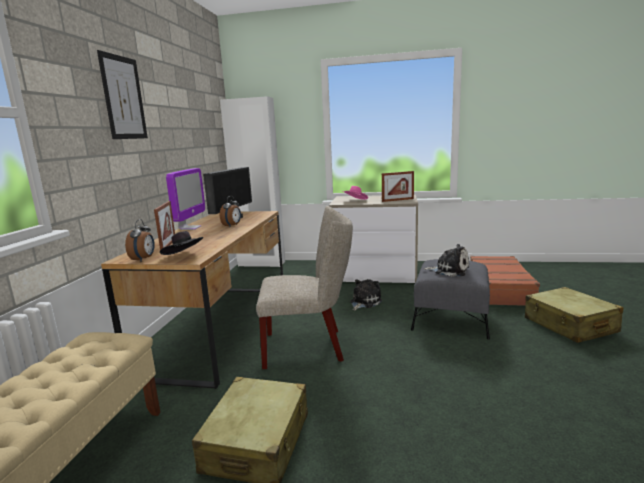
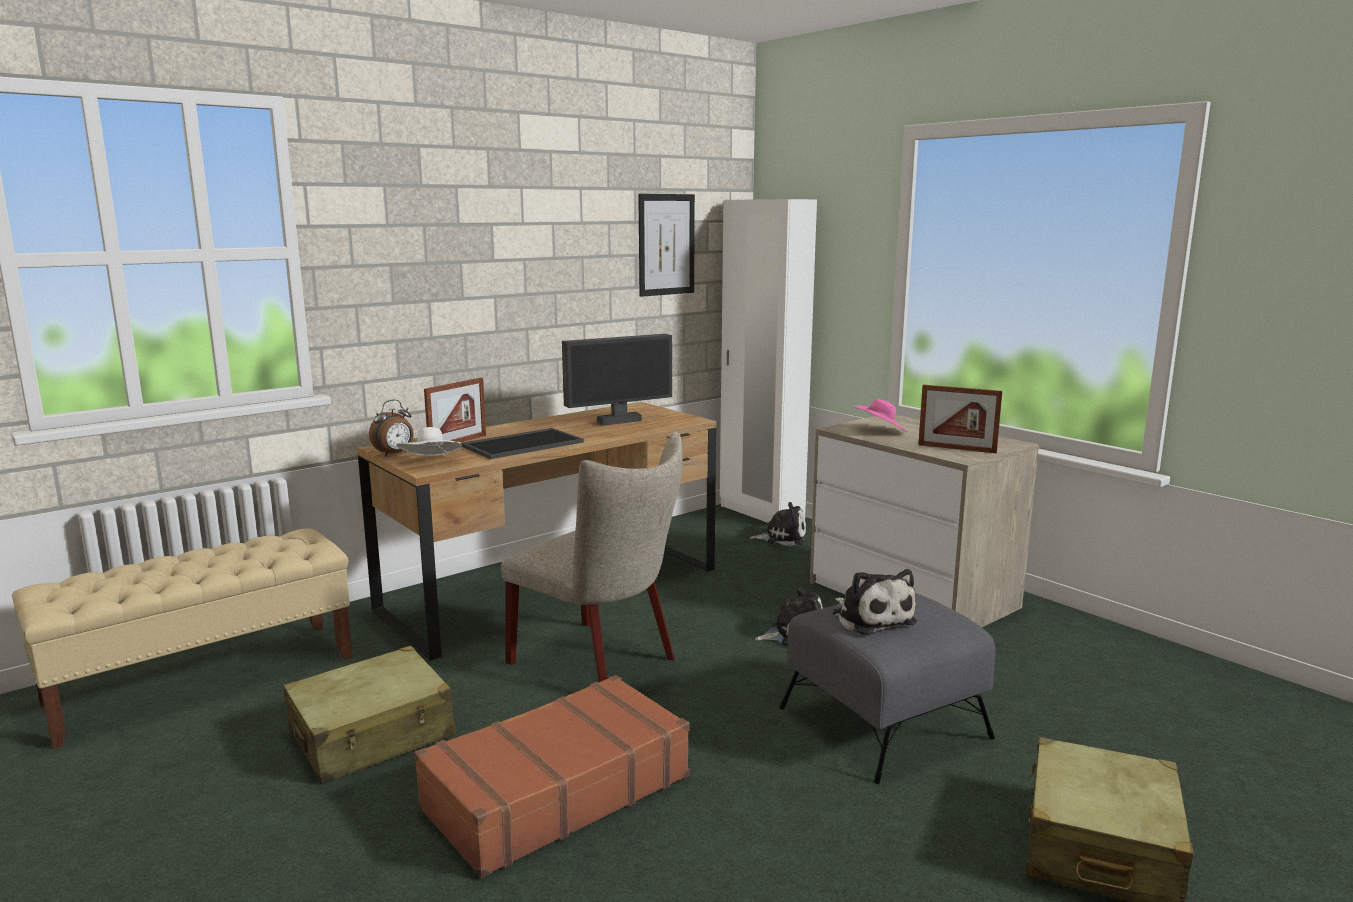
camera: 40 degrees right, 0 degrees up
(123, 98) = (473, 219): picture -> picture (666, 244)
(184, 256) = (431, 462): black hat -> white hat
(190, 228) = (542, 422): monitor -> none
(212, 237) = (523, 443): none -> tray
(232, 226) = (589, 432): alarm clock -> none
(289, 270) = (782, 538): none -> plush toy
(499, 289) = (1107, 719): brown suitcase -> brown suitcase (555, 792)

